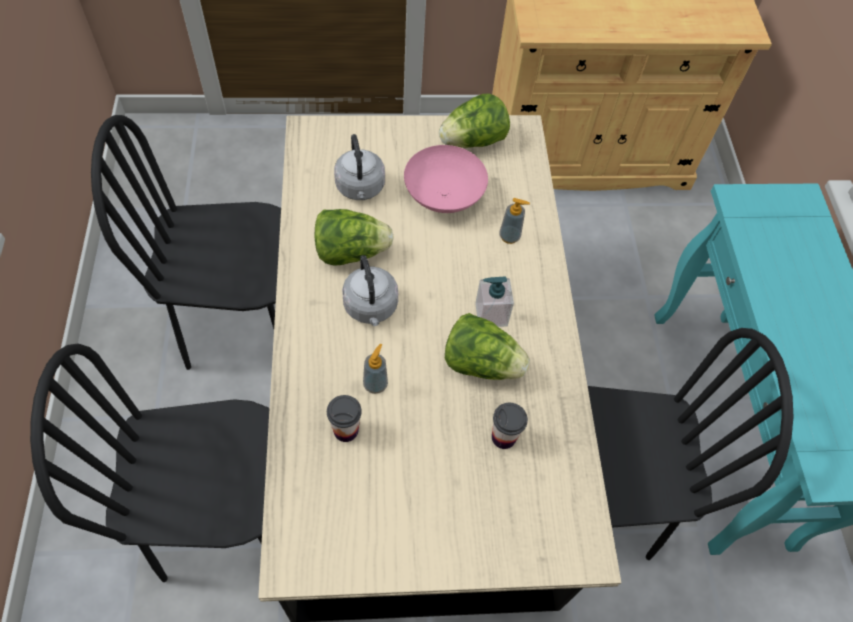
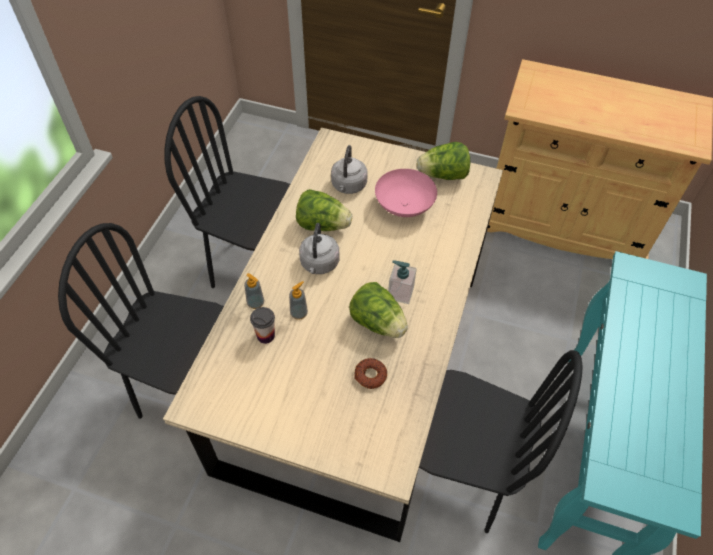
camera: 25 degrees right, 5 degrees down
(503, 437) = (370, 375): cup -> donut
(509, 236) = (439, 245): soap dispenser -> soap dispenser (256, 303)

